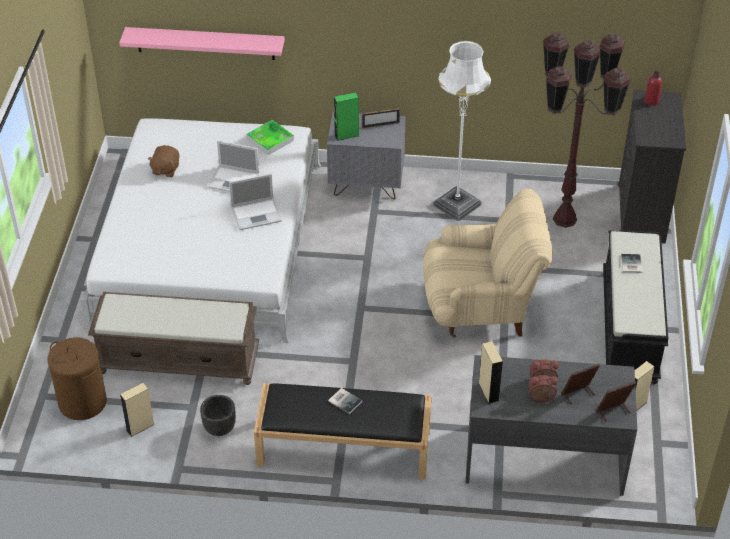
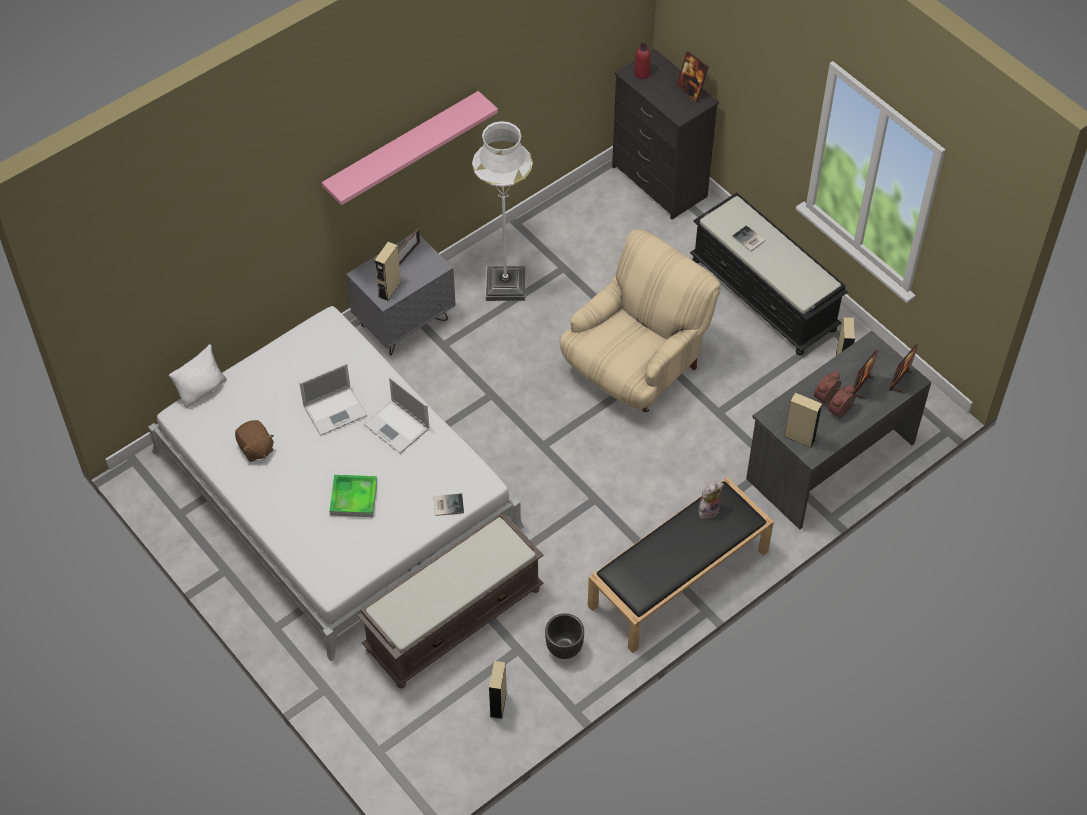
camera: 45 degrees left, 10 degrees up
(82, 402) = (420, 726): brown laundry basket -> none
(179, 121) = (202, 390): none -> white pillow
(205, 43) = (204, 291): pink shelf -> pink shelf (402, 147)
(257, 214) = (397, 427): laptop -> laptop turned 105 degrees clockwise
(270, 139) = (315, 344): tray -> tray (353, 498)
(345, 400) = (674, 536): book -> book (447, 504)
(346, 135) = (389, 289): green speaker -> beige speaker
(389, 402) = (708, 509): none -> plush toy
(565, 219) = (607, 232): brown floor lamp -> none
(673, 131) = (691, 91): none -> picture frame

